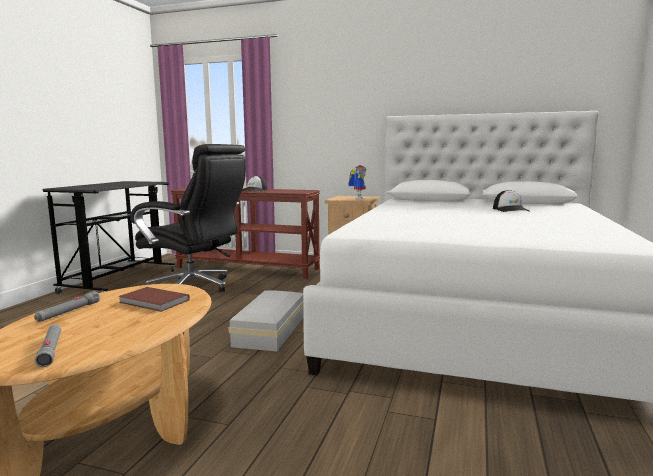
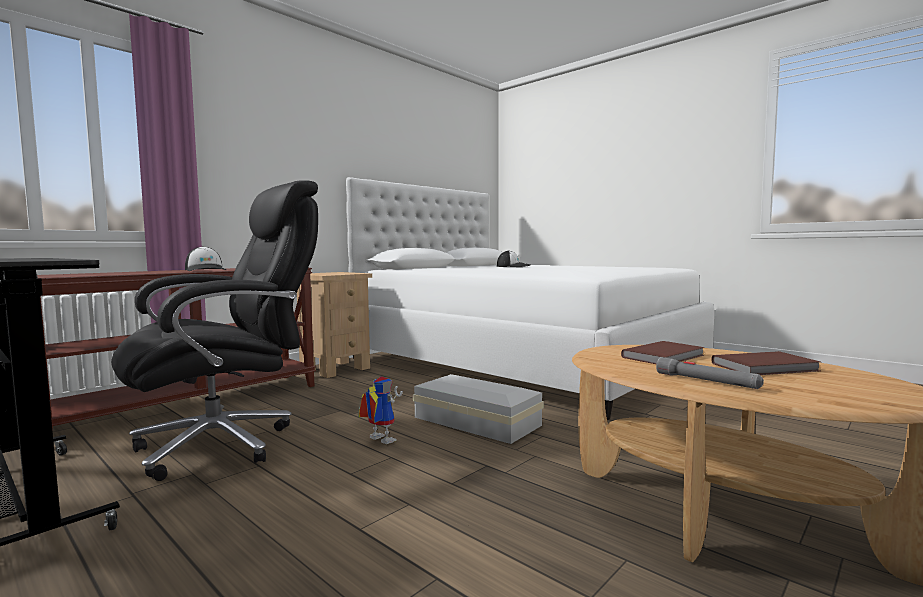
camera: 65 degrees left, 5 degrees down
(50, 350) = (852, 383): grey flashlight -> none
(112, 328) = (766, 367): none -> brown book
(358, 199) = (346, 273): toy robot -> toy robot (377, 440)

